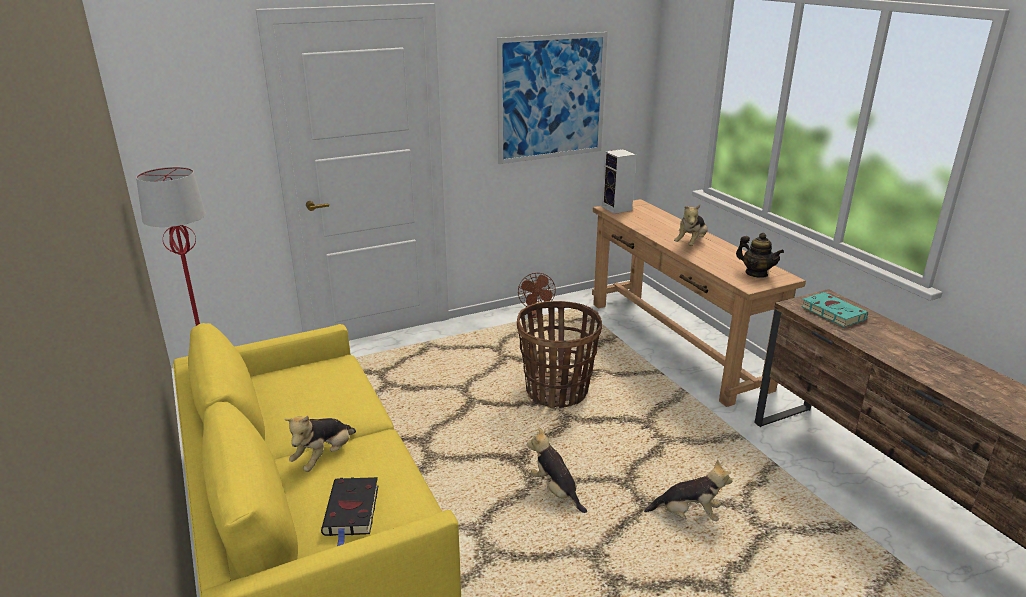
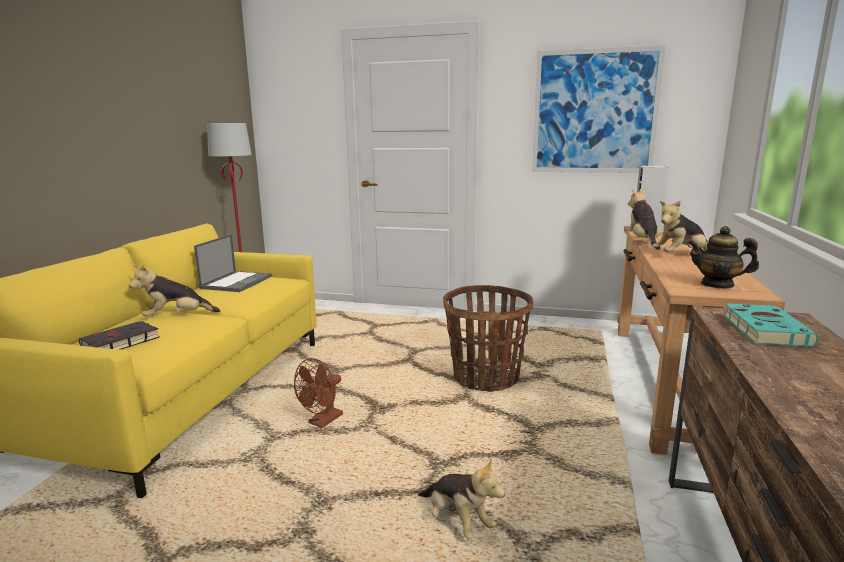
camera: 40 degrees right, 10 degrees down
(292, 386) = (237, 282): none -> laptop
(536, 315) = (549, 326): brown fan -> brown fan (322, 422)
(556, 491) = (371, 442): plush toy -> plush toy (643, 242)
(756, 274) = (717, 284): teapot -> teapot turned 120 degrees clockwise

